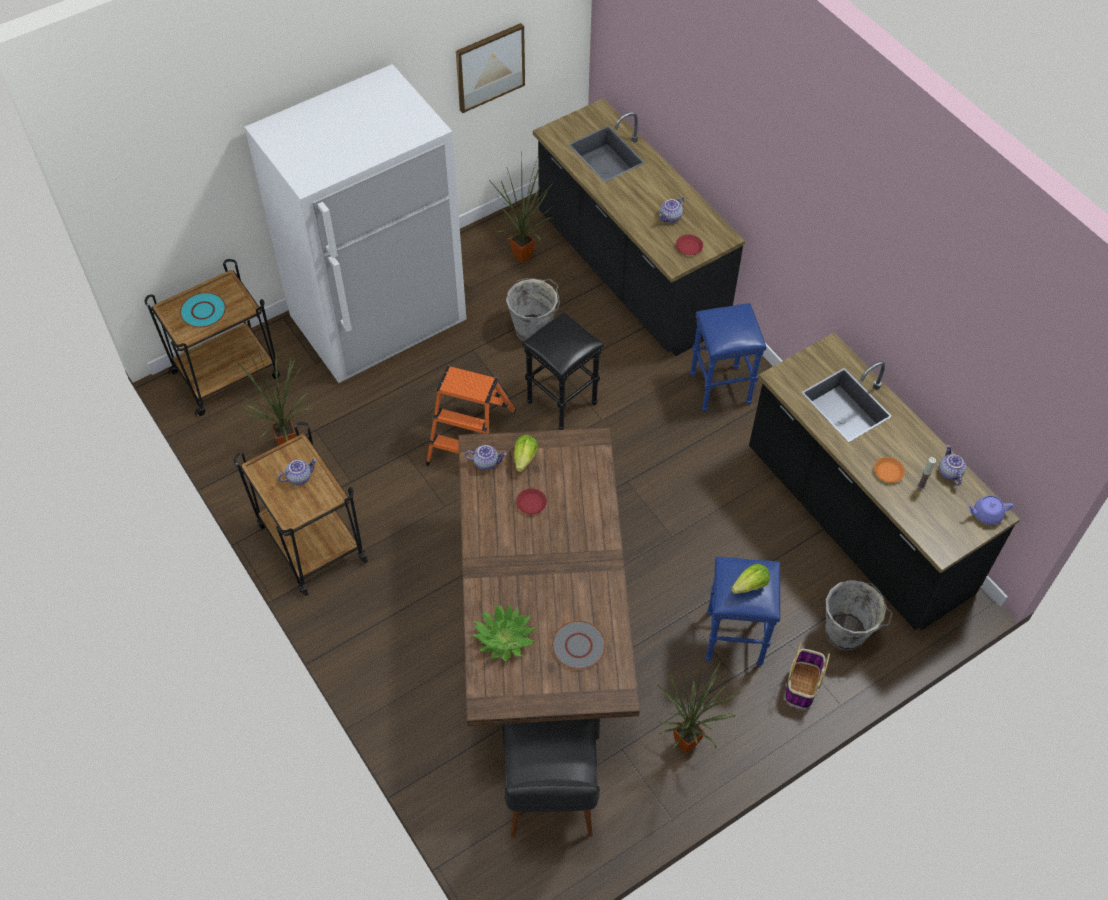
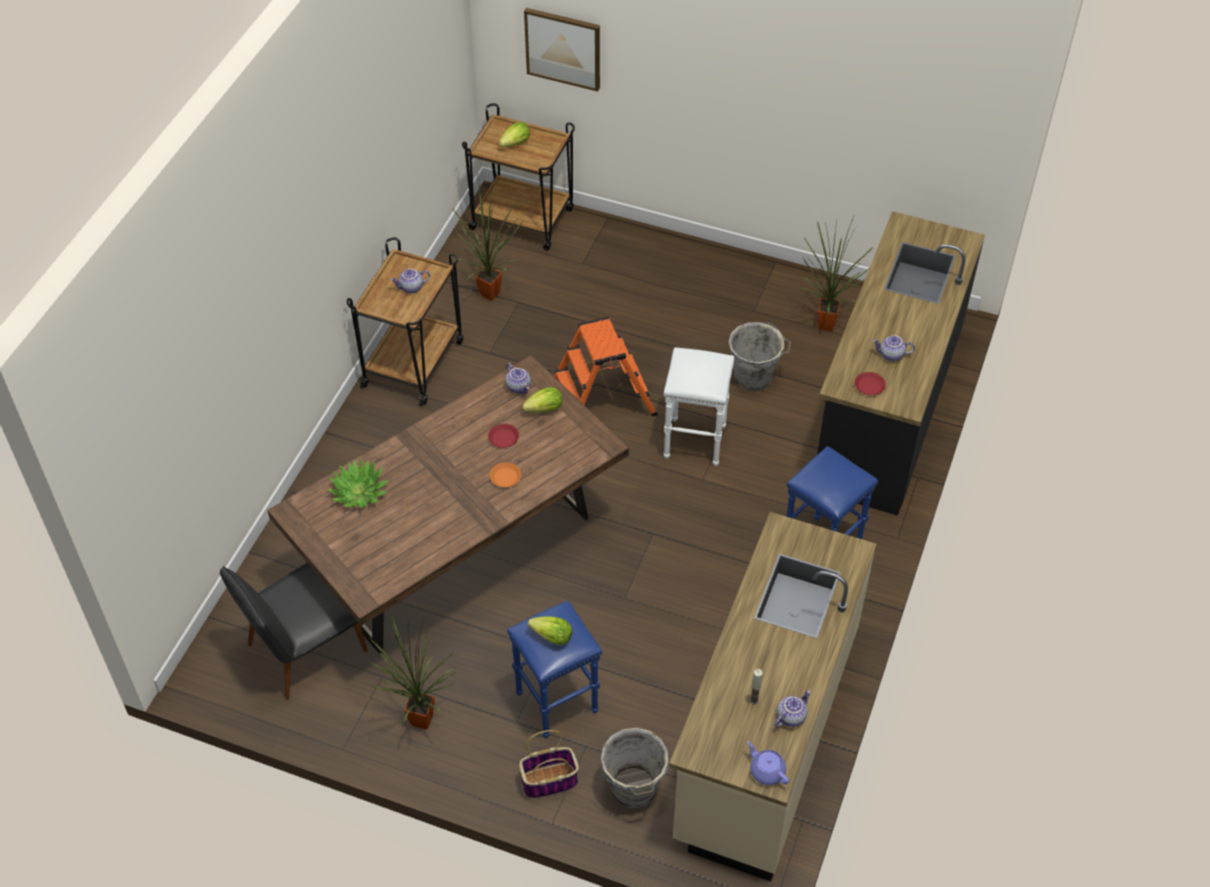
camera: 55 degrees right, 5 degrees down
(203, 311) = (516, 143): turquoise plate -> lettuce
(299, 477) = (411, 288): teapot -> teapot turned 135 degrees clockwise
(379, 317) = (666, 273): white fridge -> none
(489, 67) = (883, 122): picture -> picture (563, 48)
(562, 403) = (693, 442): black stool -> white stool
(578, 646) = (389, 544): grey plate -> none
(856, 523) = (764, 735): black counter -> beige counter
(888, 471) = (747, 666): orange plate -> orange plate (505, 477)

